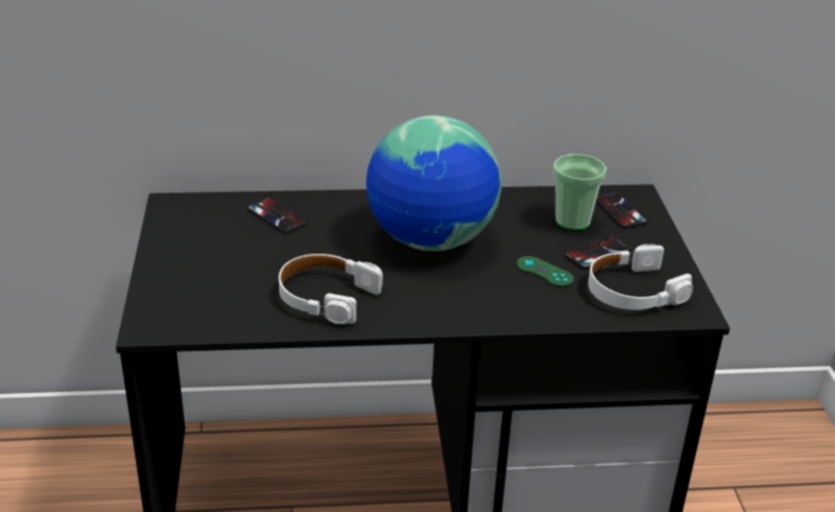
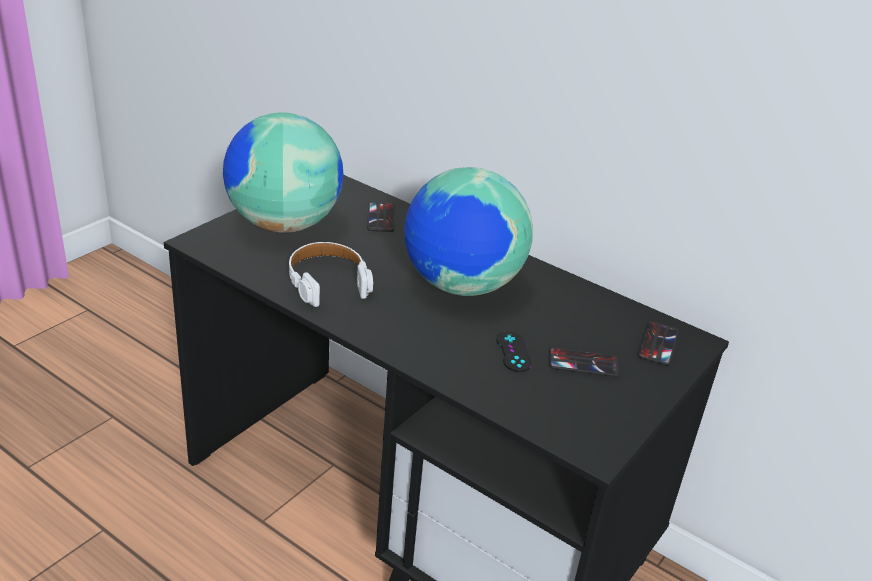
camera: 40 degrees right, 0 degrees up
(202, 267) = (283, 224): none -> globe
(544, 272) = (513, 352): green game controller -> black game controller
(572, 221) = (600, 330): cup -> none
(633, 291) = (565, 406): white headphones -> none

